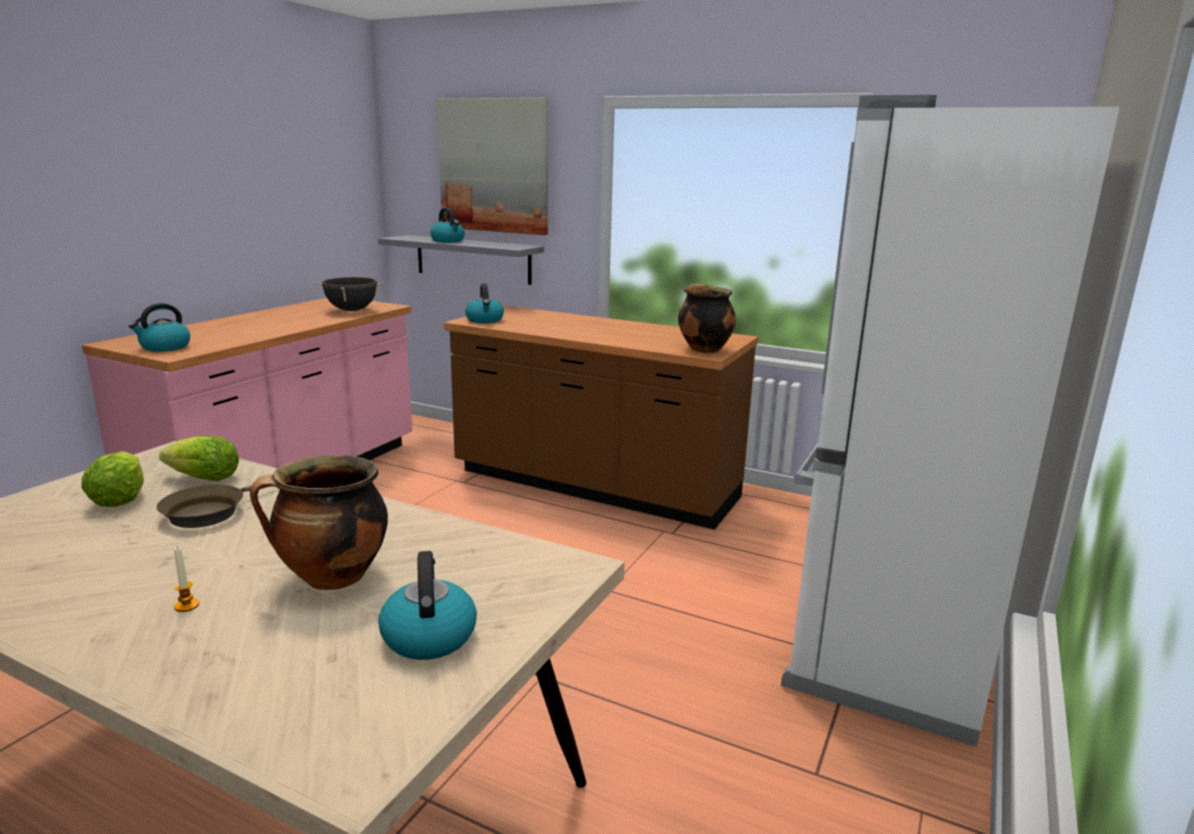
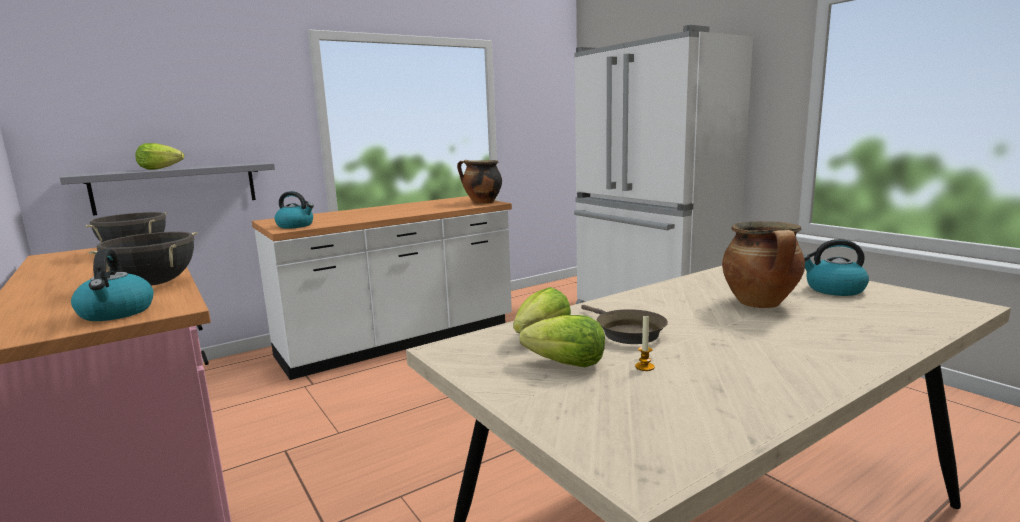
camera: 60 degrees left, 5 degrees down
(187, 606) = (797, 336): candle -> candle (644, 367)
(243, 337) = (155, 284): none -> black cooking pot
(448, 241) = (160, 169): kettle -> lettuce
(494, 166) = (192, 90): picture -> none
(594, 486) = (399, 341): brown counter -> white counter

